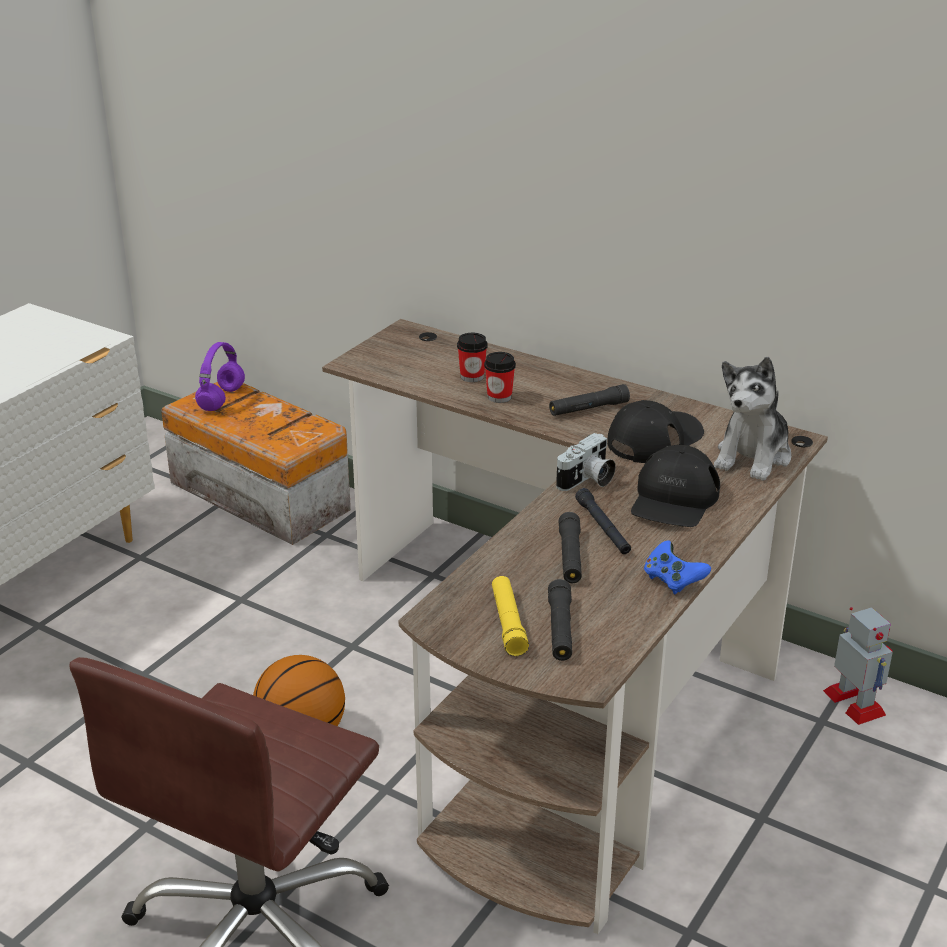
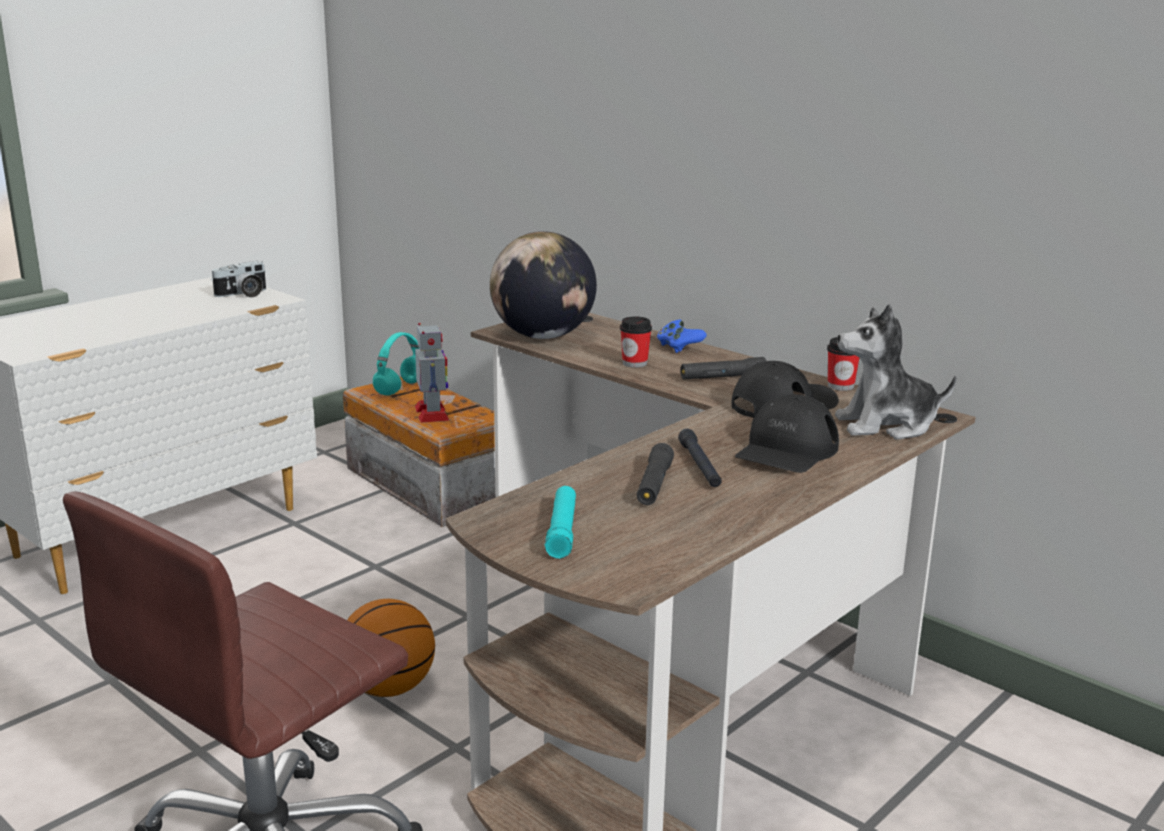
camera: 10 degrees right, 10 degrees down
(222, 400) = (400, 389): purple headphones -> turquoise headphones
(396, 367) = (542, 336): none -> globe
(472, 376) = (614, 348): cup -> cup (840, 386)
(508, 623) = (562, 531): yellow flashlight -> turquoise flashlight
(560, 629) = (617, 541): black flashlight -> none
(587, 480) = (698, 429): camera -> camera (243, 294)
(672, 580) = (759, 513): blue game controller -> blue game controller (679, 347)
(753, 457) = (886, 425): plush toy -> plush toy turned 45 degrees clockwise
(855, 703) = (1000, 728): toy robot -> toy robot (432, 413)

